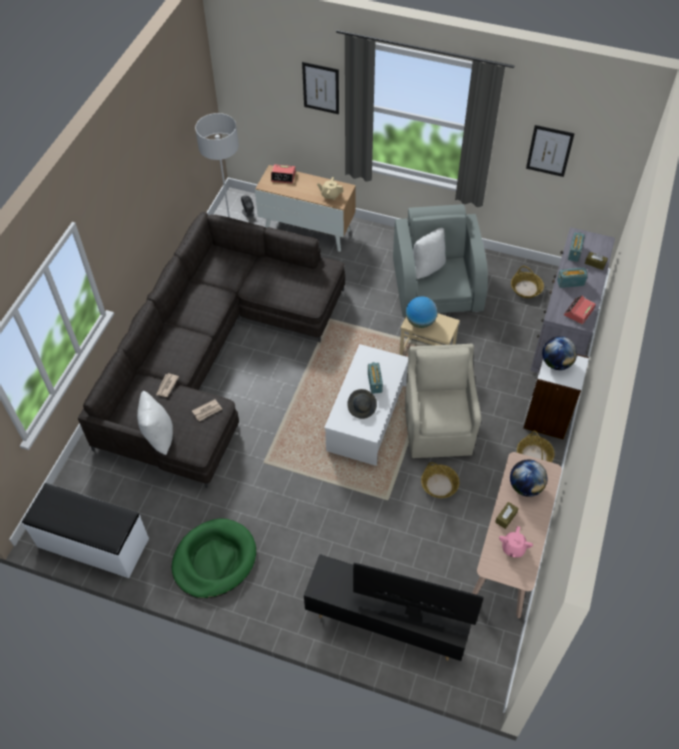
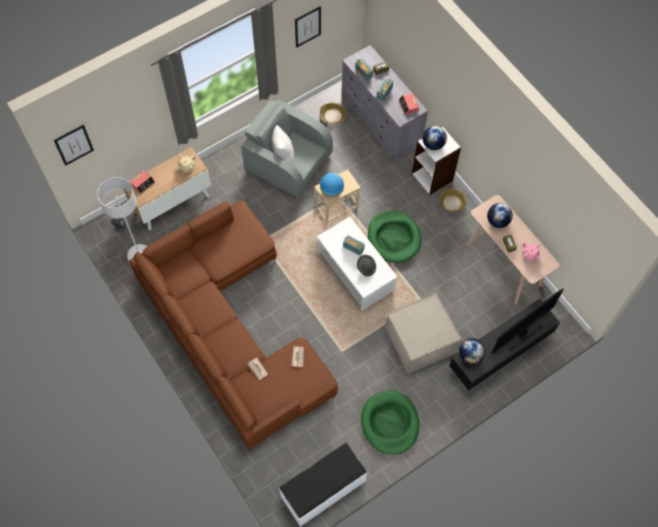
camera: 55 degrees left, 10 degrees up
(158, 437) = (295, 398): white pillow -> none
(213, 354) = (231, 329): grey sofa -> brown sofa
(321, 88) = (141, 106): picture -> picture (74, 145)
(336, 572) = (470, 355): none -> globe
(338, 528) = (420, 340): none -> beige ottoman
(438, 427) = (394, 238): beige armchair -> green dog bed
(439, 485) = (433, 265): basket -> none

